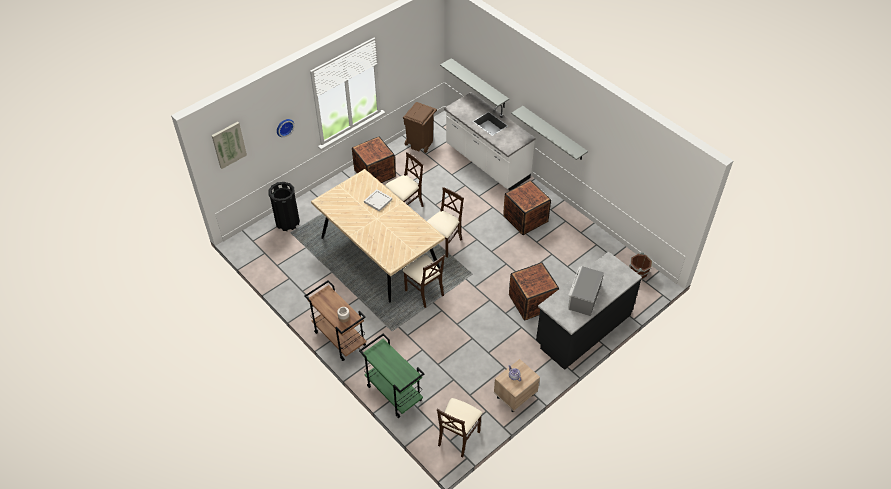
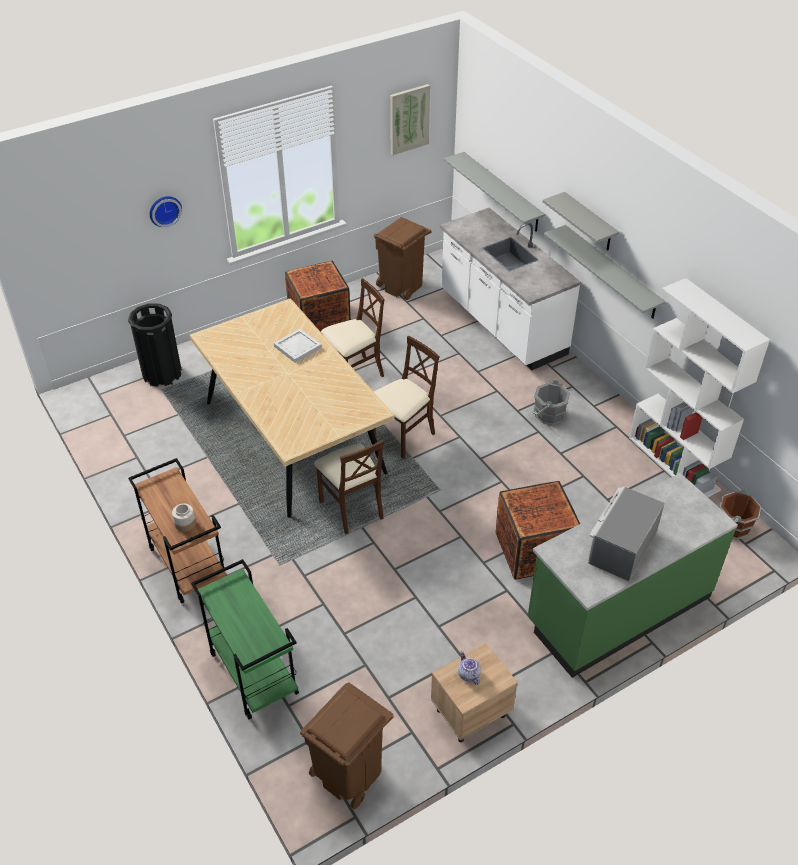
camera: 10 degrees right, 5 degrees down
(228, 144) = (60, 219): picture -> picture (409, 119)
(458, 437) = (349, 773): beige chair -> brown trash can
(525, 218) = (548, 414): crate -> grey bucket
(538, 106) = (589, 223): none -> grey shelf
(582, 328) = (618, 609): black counter -> green counter
(601, 239) = (674, 463): none -> white bookcase

